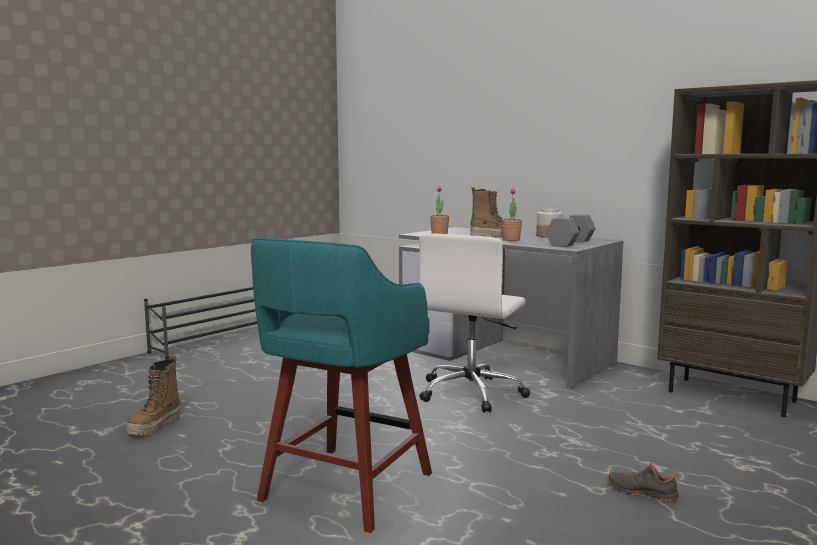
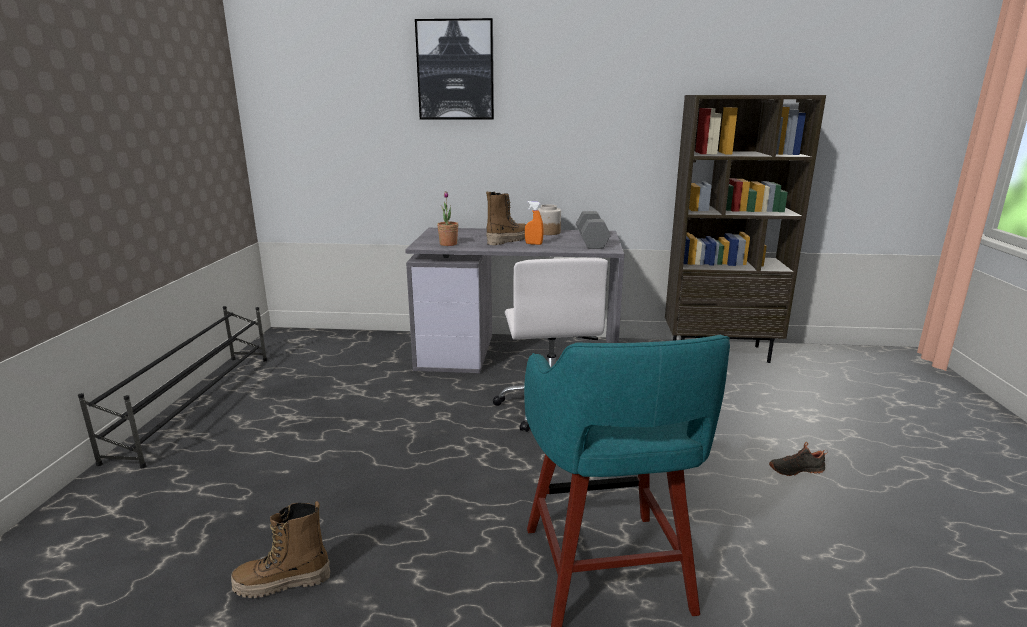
camera: 35 degrees left, 10 degrees up
(155, 426) = (283, 583): boot -> boot turned 90 degrees clockwise
(485, 84) = (455, 70): none -> picture
(511, 240) = (533, 244): potted plant -> orange spray bottle

